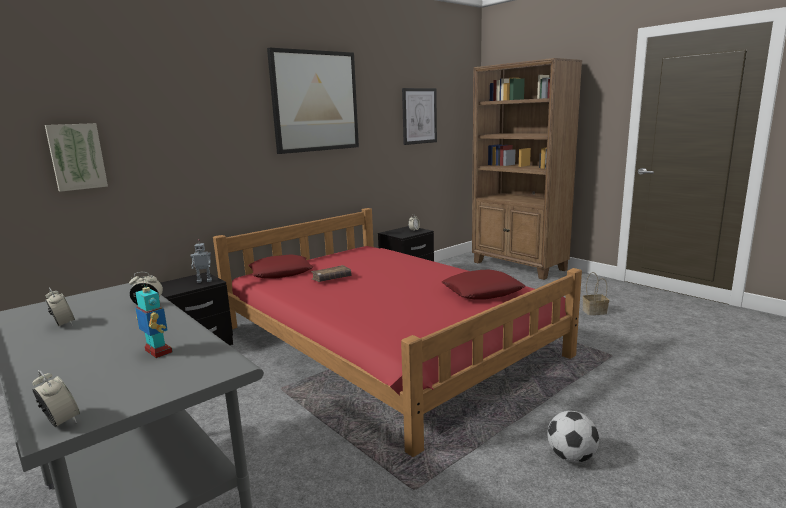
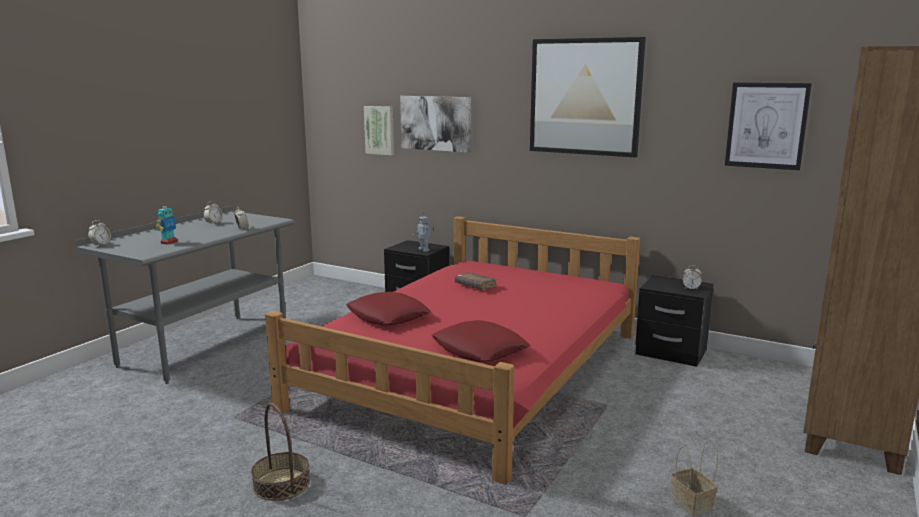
camera: 70 degrees right, 0 degrees up
(165, 138) = (436, 123): none -> picture
(281, 272) = (486, 269): red pillow -> red pillow (388, 316)
(571, 457) = (281, 484): football -> basket

